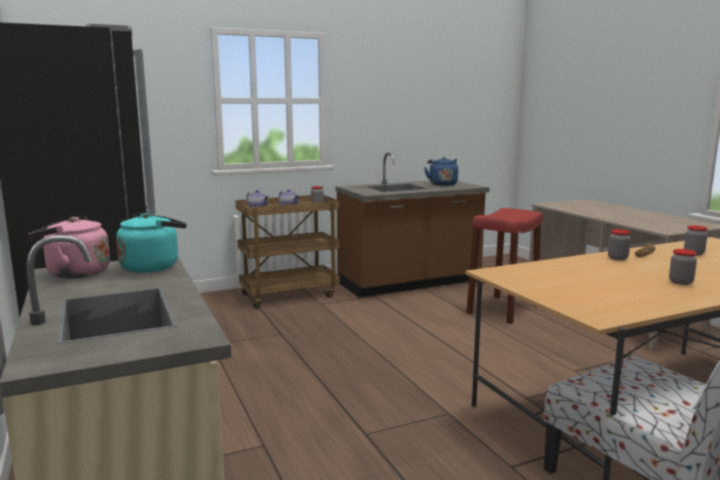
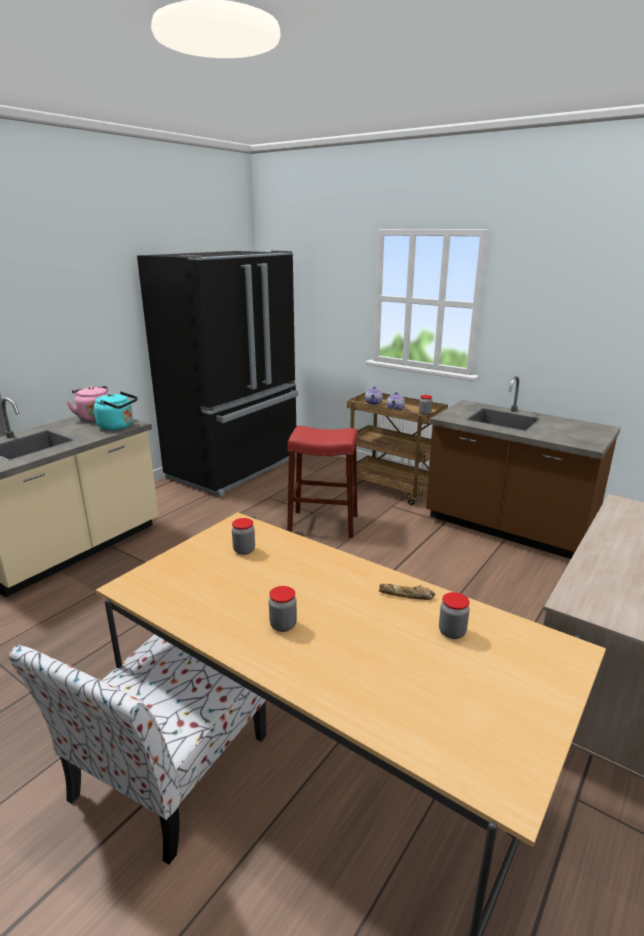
camera: 60 degrees right, 10 degrees up
(442, 184) = (567, 430): blue kettle -> none
(503, 309) = (511, 601): red stool -> red stool (323, 523)
(617, 258) = (361, 579): jar -> jar (244, 550)

